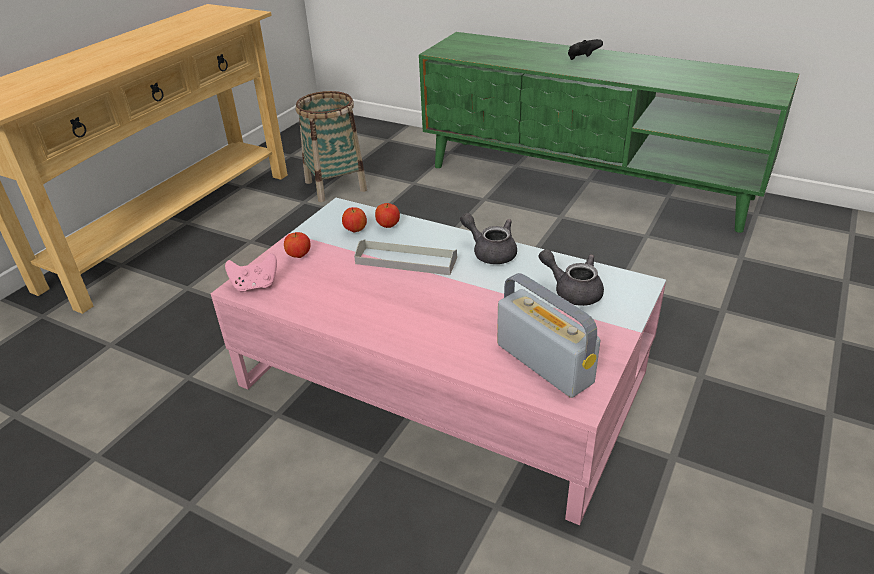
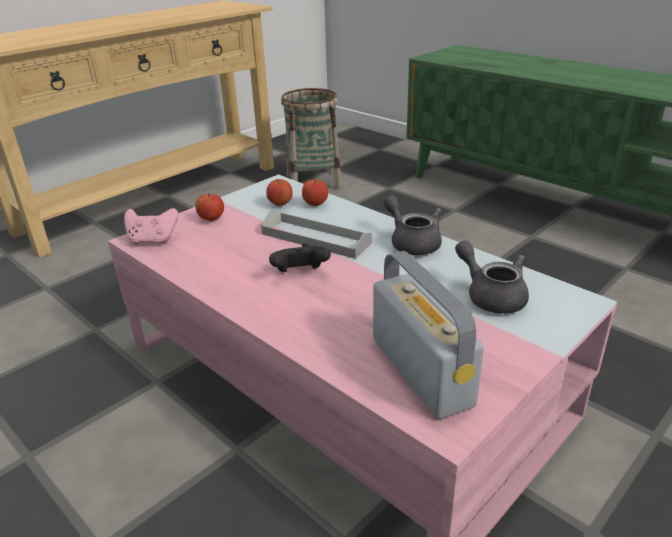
camera: 15 degrees right, 5 degrees down
(582, 59) = (579, 72): black game controller -> black game controller (300, 274)

